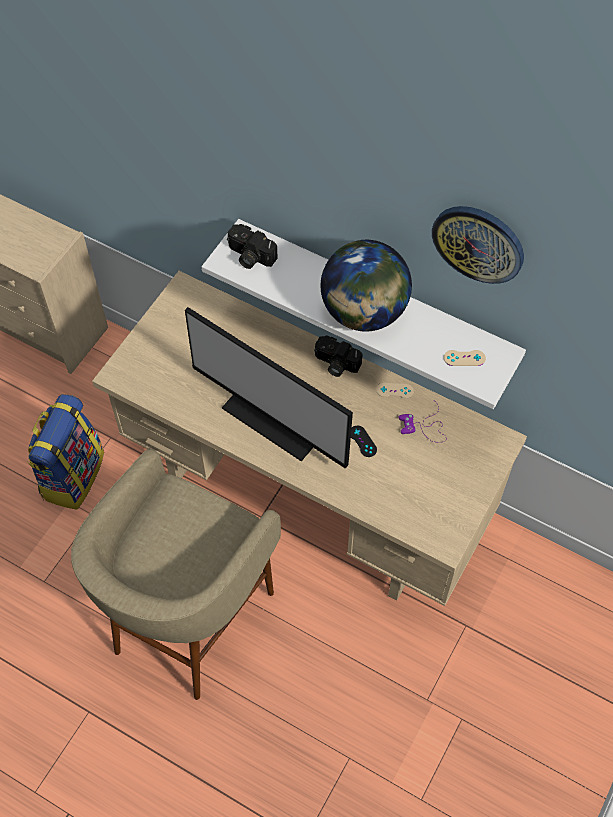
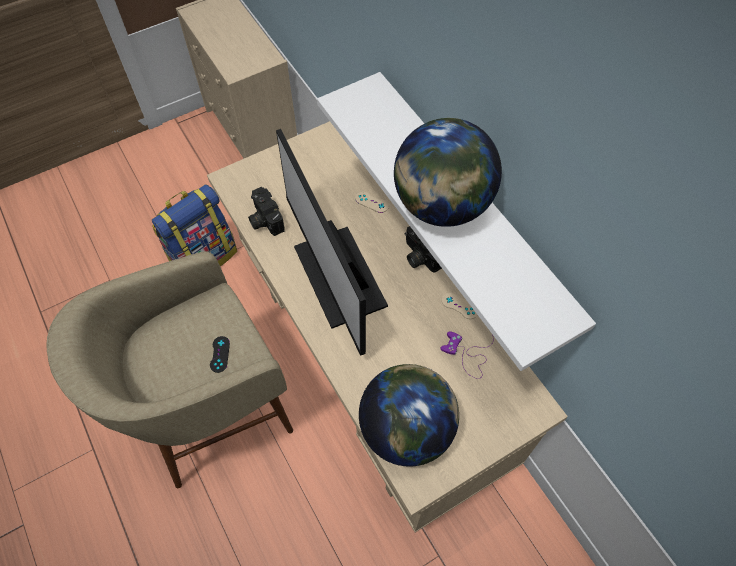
camera: 30 degrees right, 0 degrees up
(249, 256) = (366, 107): camera -> camera (264, 219)
(363, 441) = (399, 338): black game controller -> black game controller (220, 354)
(413, 508) = (407, 429): none -> globe
(464, 358) = (519, 300): beige game controller -> beige game controller (371, 202)
(478, 243) = (582, 163): wall clock -> none

